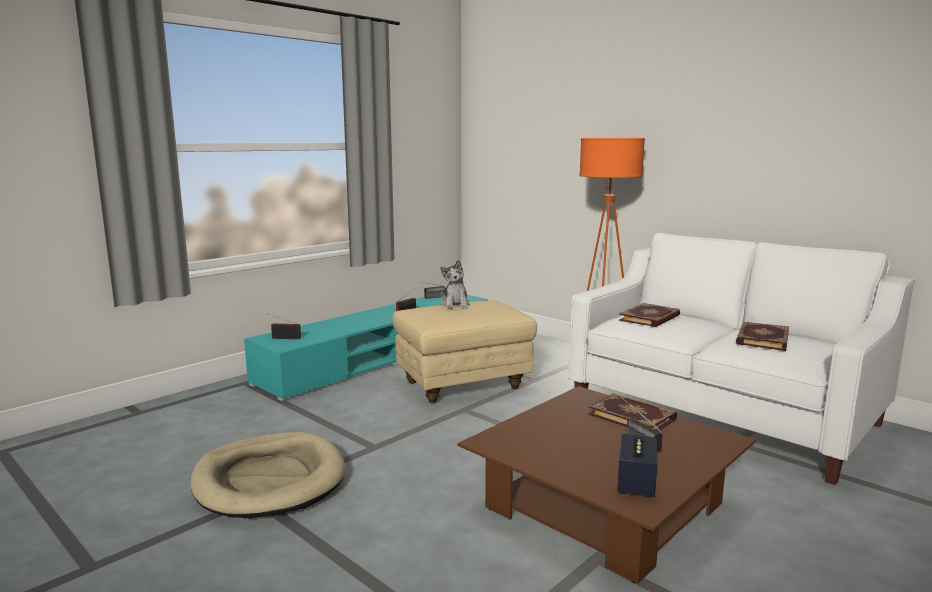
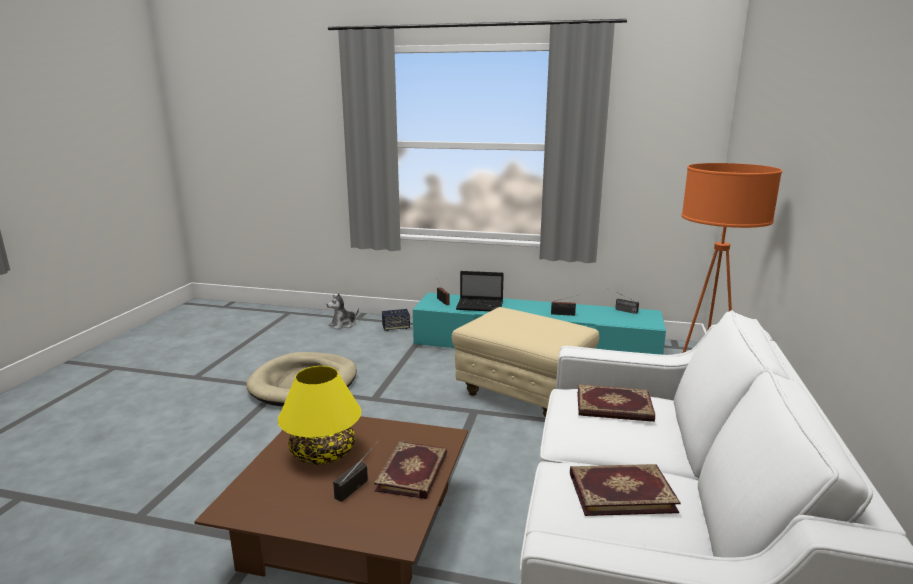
camera: 60 degrees right, 5 degrees up
(331, 329) = (481, 306): none -> laptop
(455, 305) = (537, 318): plush toy -> plush toy (343, 325)
(568, 446) = (323, 453): none -> yellow table lamp
(636, 483) = (268, 499): speaker -> speaker (396, 328)

